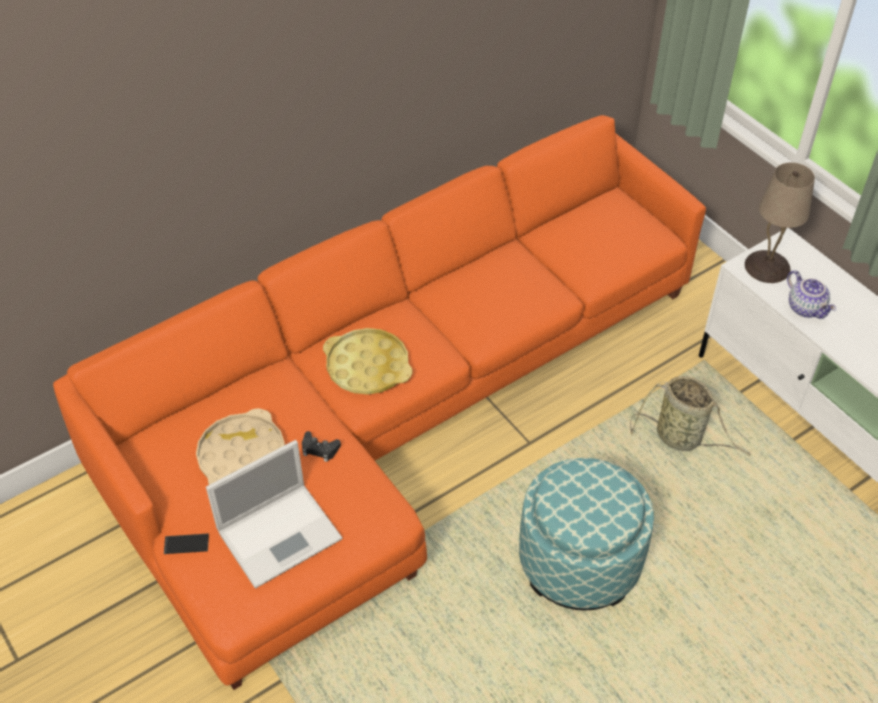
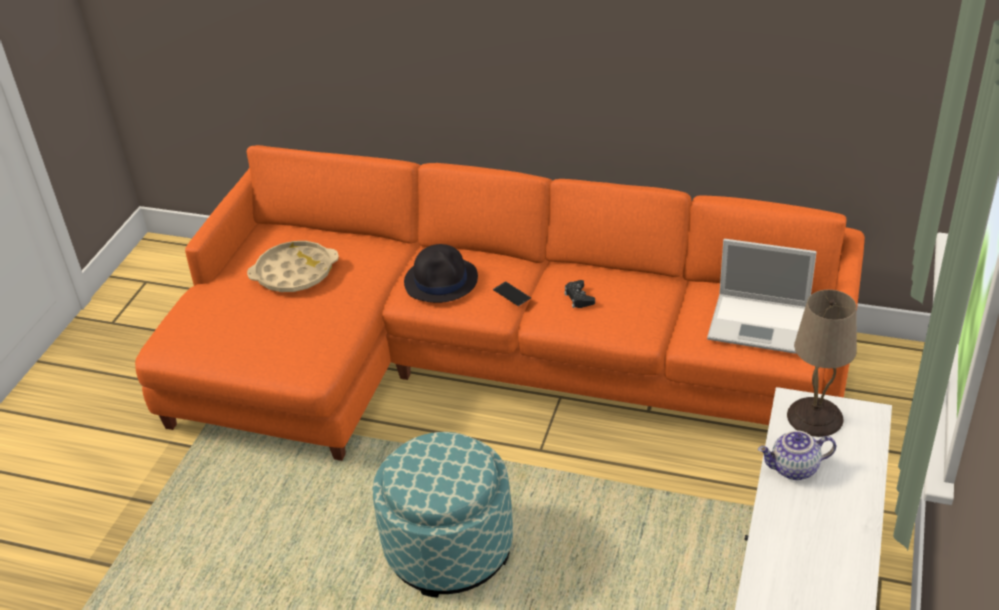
camera: 55 degrees right, 10 degrees down
(186, 544) = (198, 294): phone -> phone (511, 294)
(281, 533) = (244, 328): laptop -> laptop (760, 324)
(319, 449) = (337, 302): black game controller -> black game controller (579, 298)
(367, 367) = (441, 280): yellow tray -> black hat
(681, 438) = (656, 543): basket -> none
(806, 308) = (794, 469): teapot -> teapot turned 60 degrees clockwise

